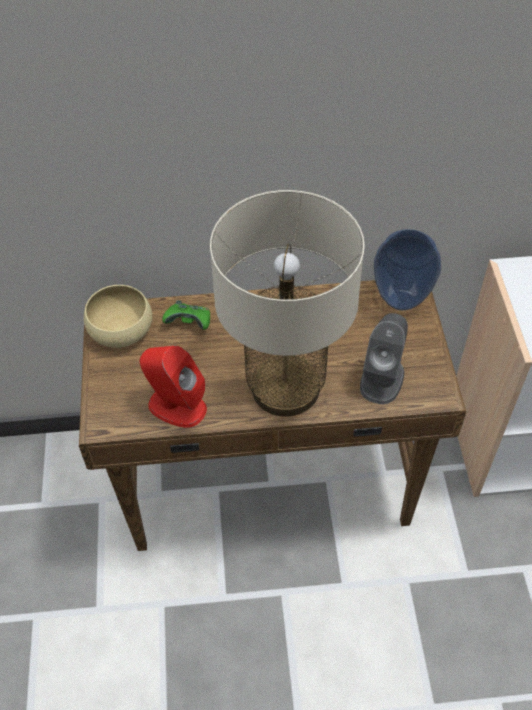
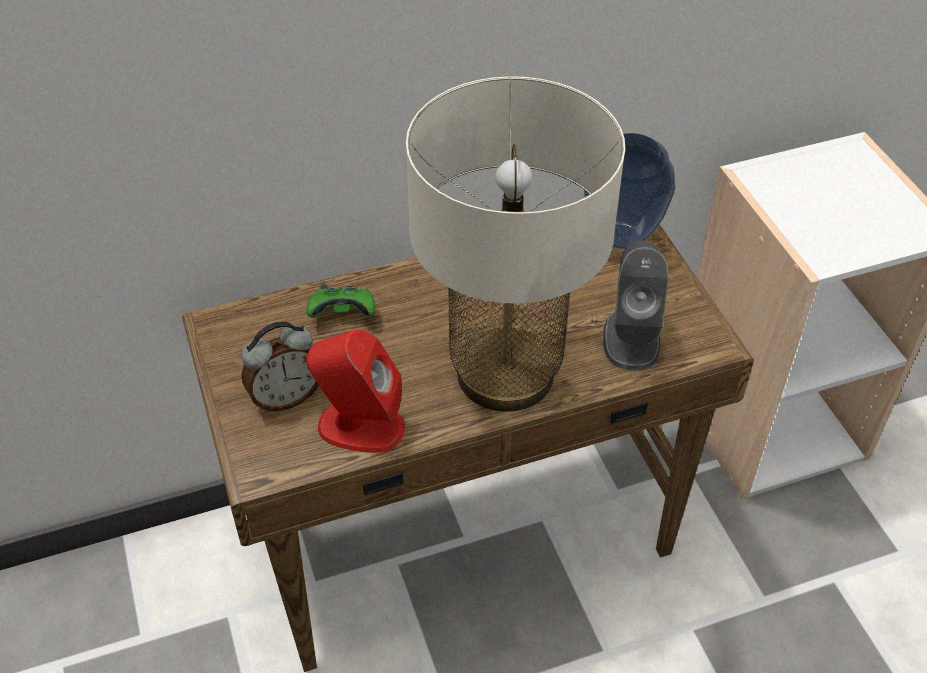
camera: 15 degrees left, 5 degrees down
(121, 329) = (246, 339): beige bowl -> none
(135, 376) = (286, 397): none -> alarm clock

